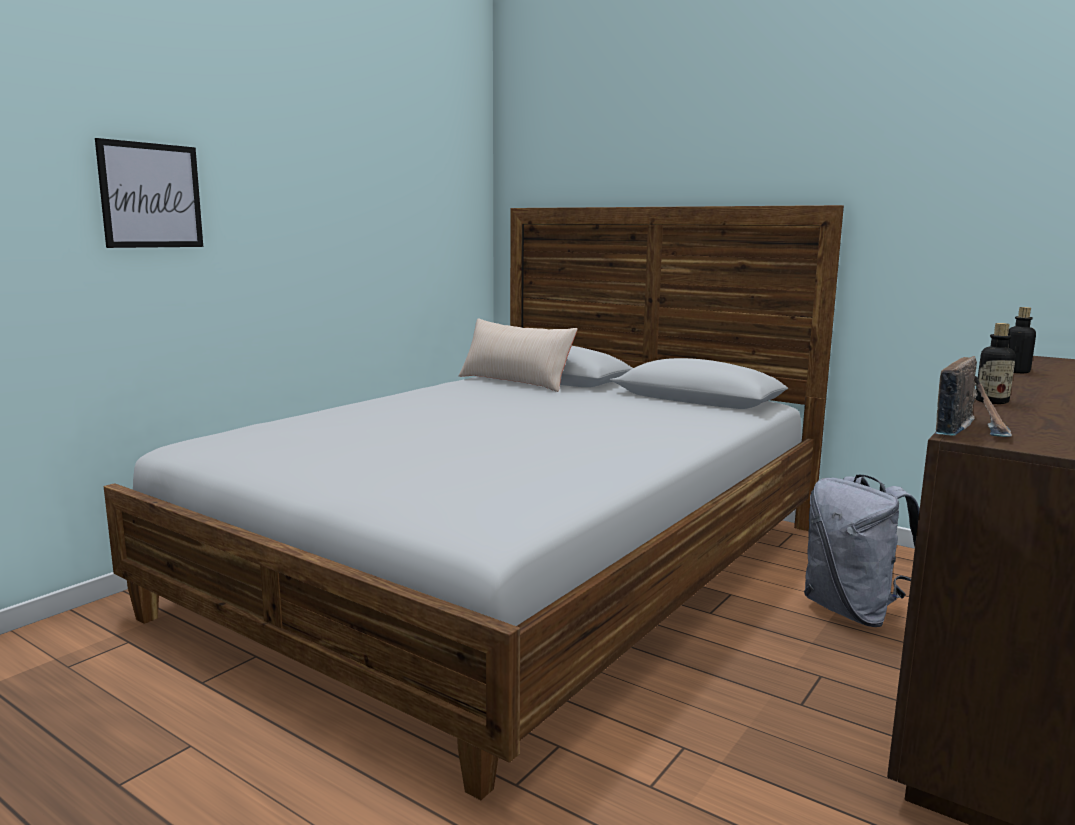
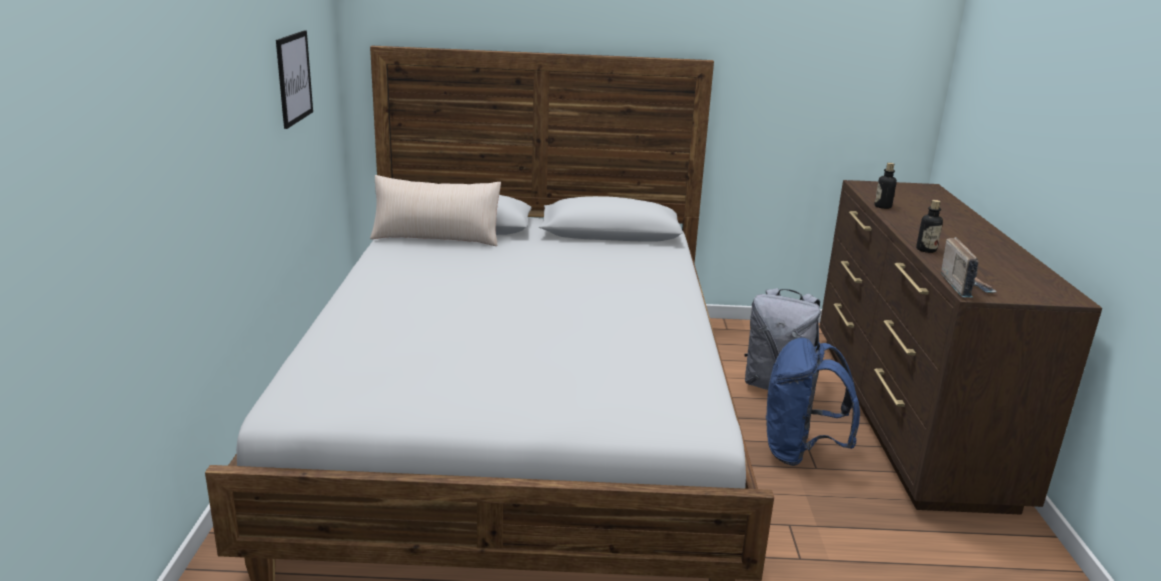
camera: 35 degrees left, 10 degrees up
(151, 195) = (157, 127): picture -> picture (294, 78)
(799, 682) = (800, 452): none -> blue backpack

